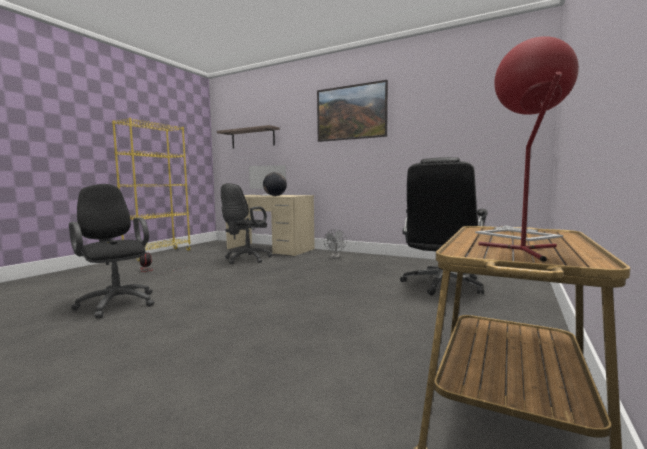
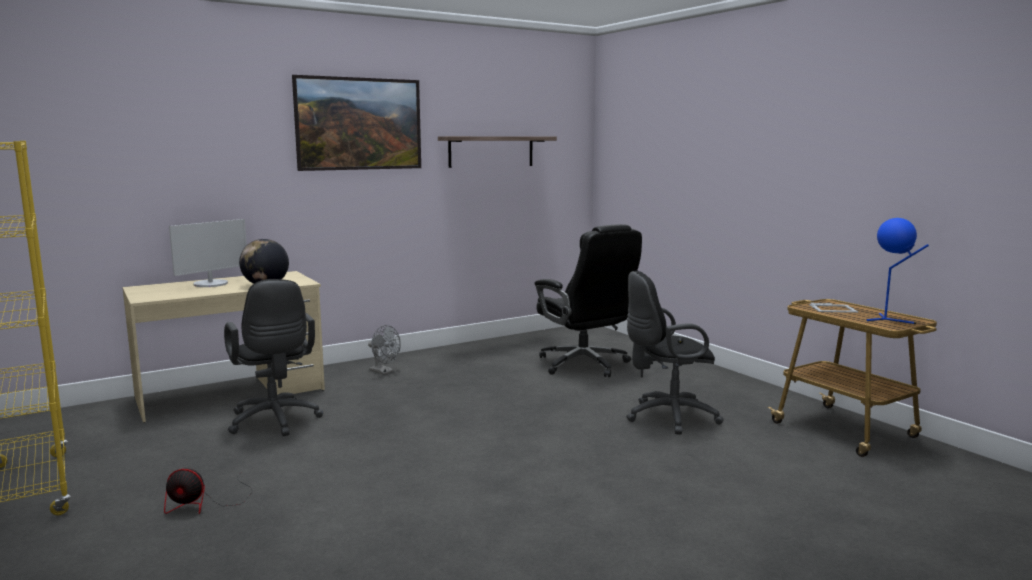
camera: 60 degrees left, 5 degrees up
(116, 303) = (404, 540): black office chair -> black office chair (667, 417)
(252, 138) = (119, 155): shelf -> shelf (491, 151)
(525, 251) = (889, 320): red table lamp -> blue table lamp

